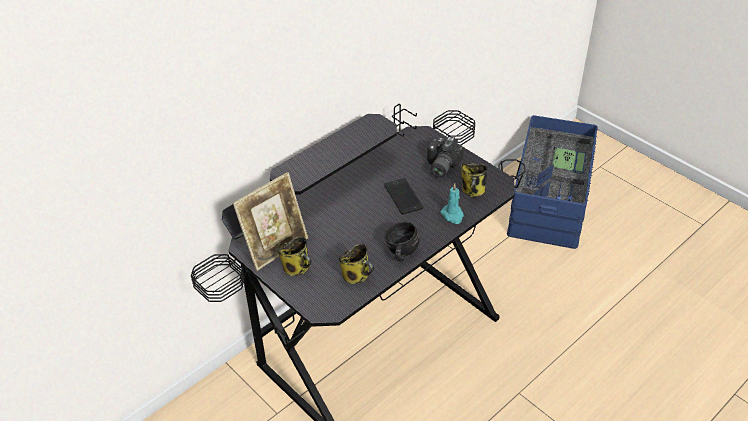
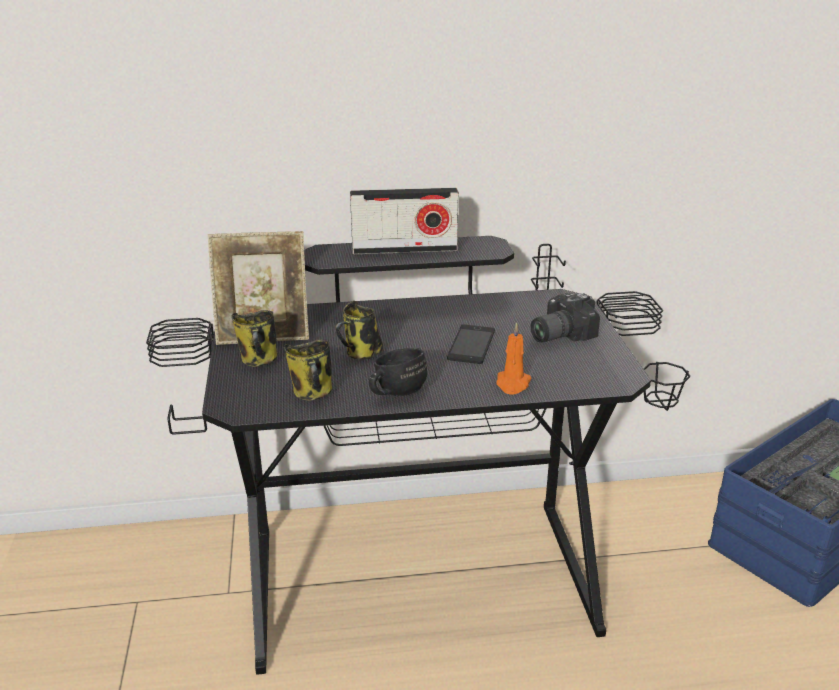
camera: 35 degrees right, 15 degrees down
(331, 149) = (404, 249): none -> radio
(452, 215) = (512, 384): turquoise candle -> orange candle
(473, 192) = (572, 372): mug -> mug (361, 354)

